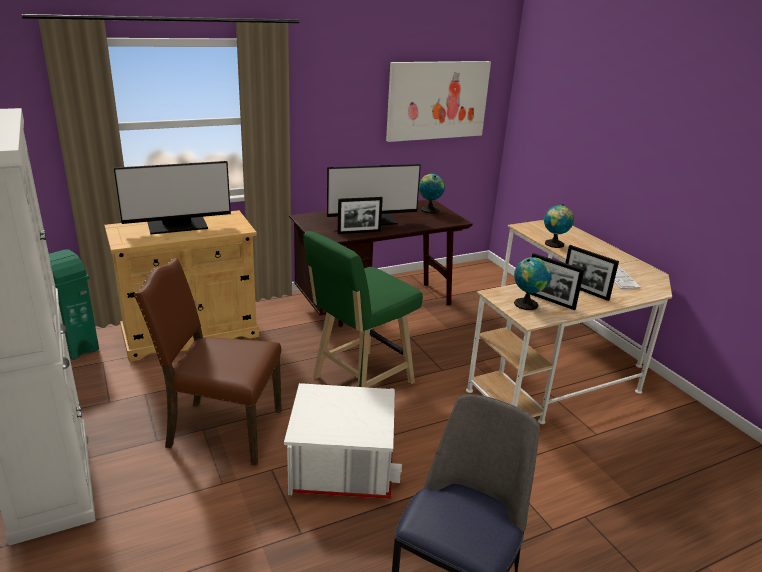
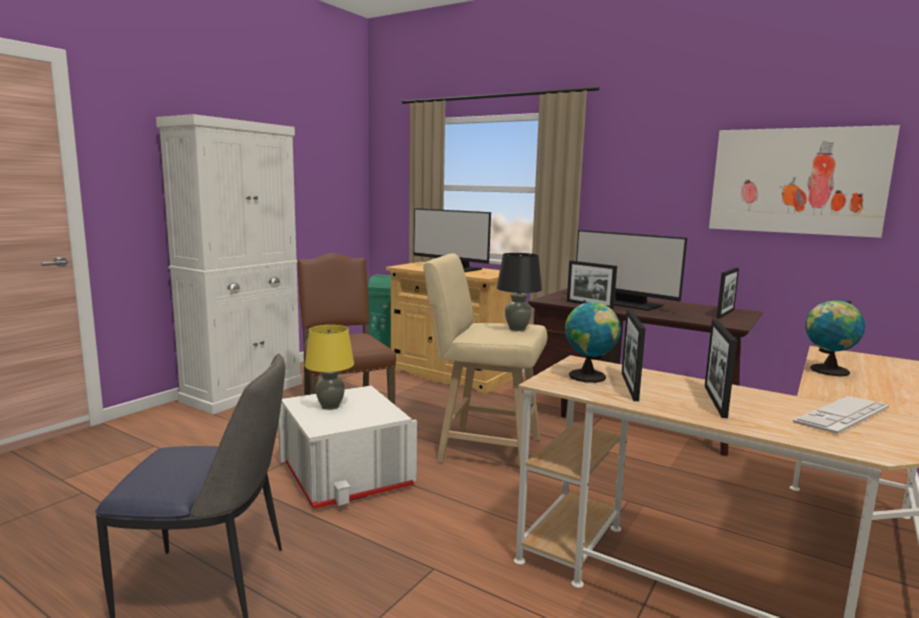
camera: 60 degrees right, 15 degrees down
(333, 419) = (330, 406): none -> yellow table lamp
(359, 382) = (483, 449): green stool -> beige stool
(383, 280) = (517, 329): none -> black table lamp
(429, 209) = (725, 314): globe -> picture frame

